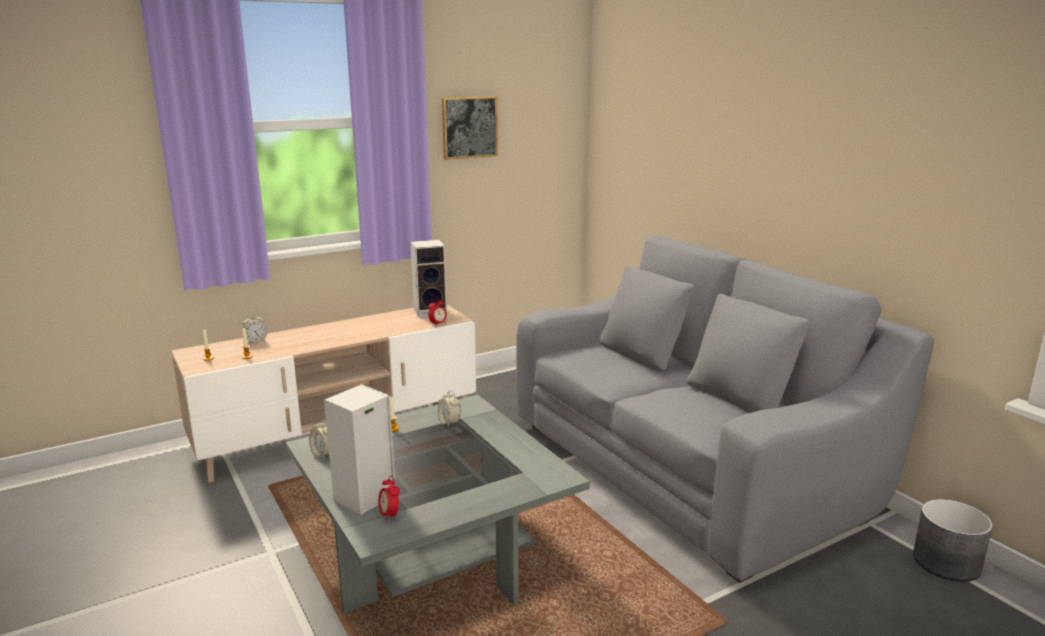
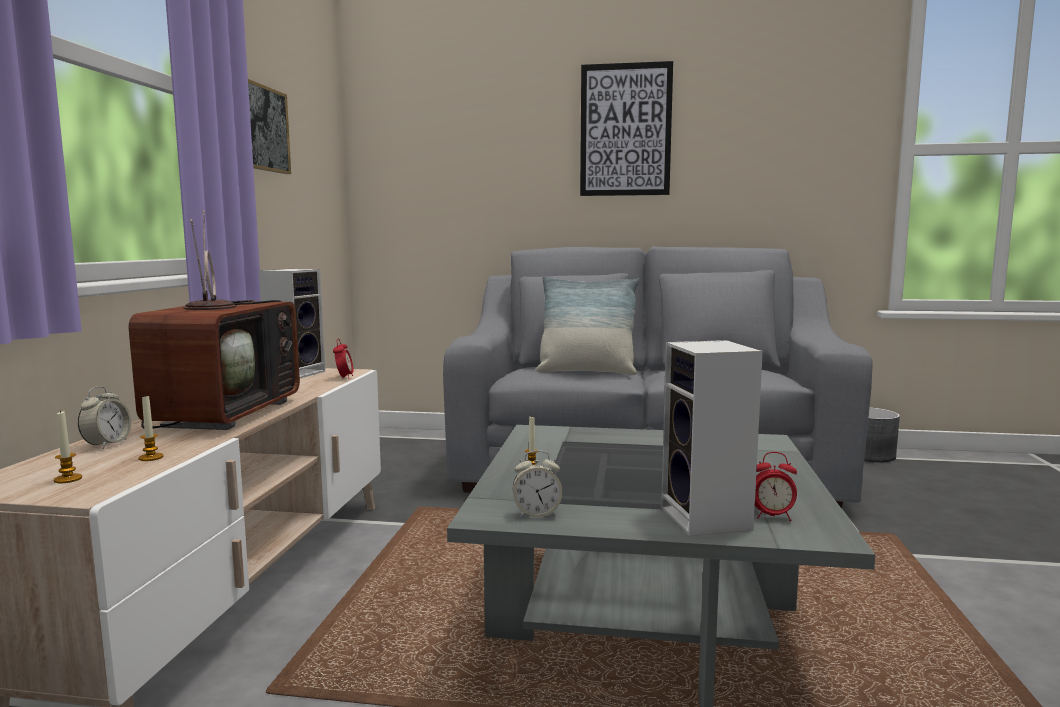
camera: 50 degrees left, 10 degrees down
(328, 336) = (224, 413): none -> television
(449, 423) = (566, 446): alarm clock -> none
(621, 367) = (586, 372): none -> pillow
(775, 126) = (625, 130): none -> picture

